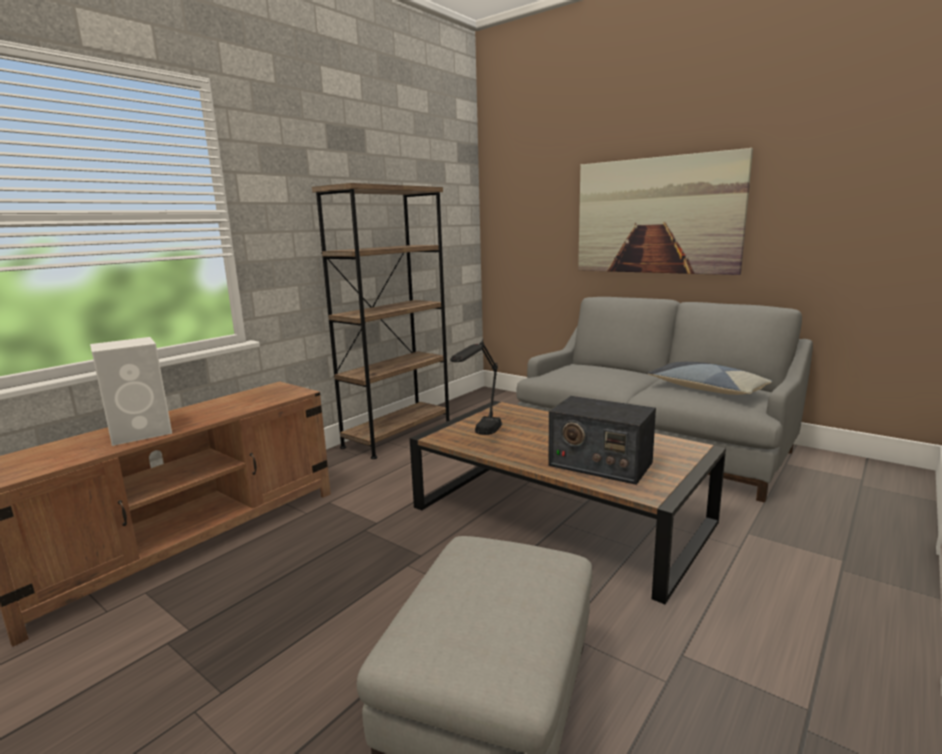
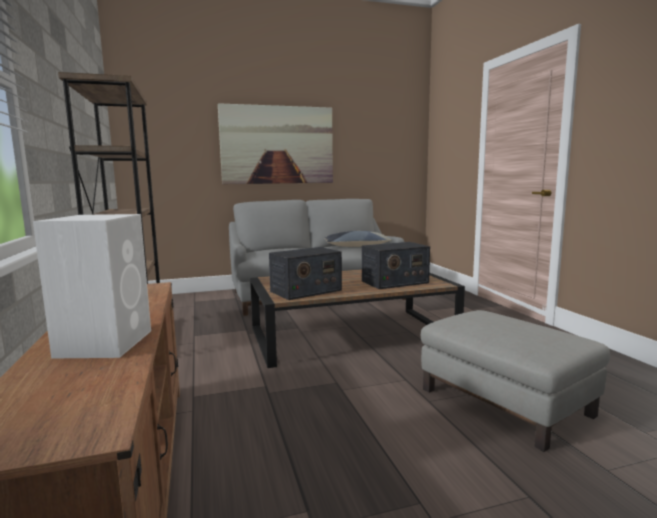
camera: 55 degrees left, 5 degrees down
(480, 436) = (305, 291): black table lamp -> radio

